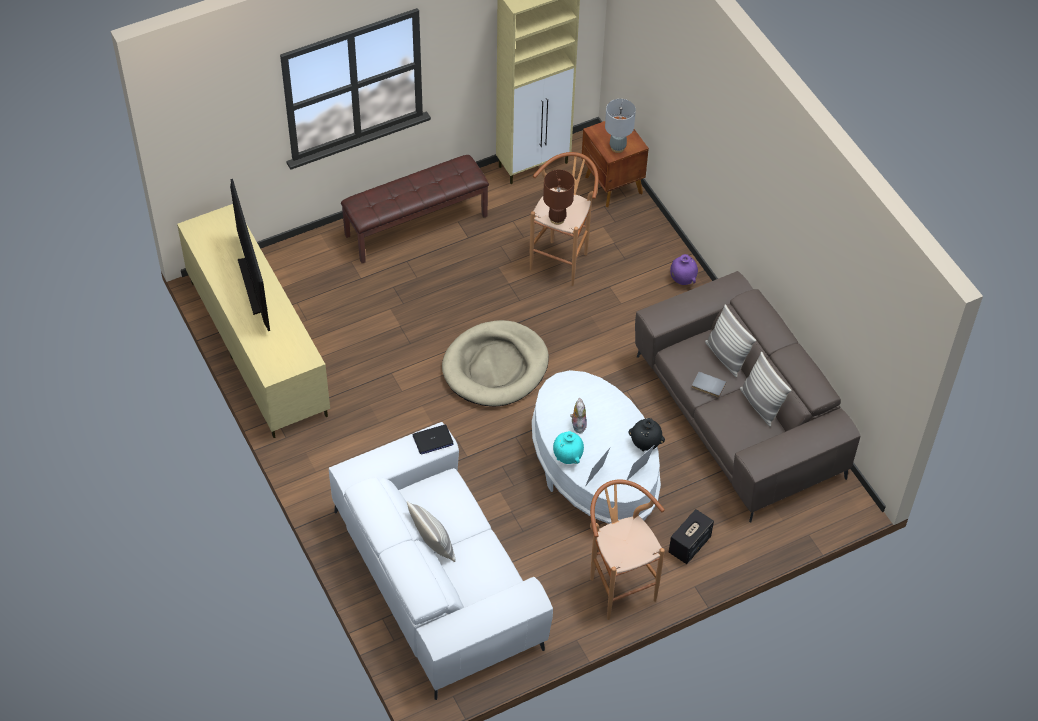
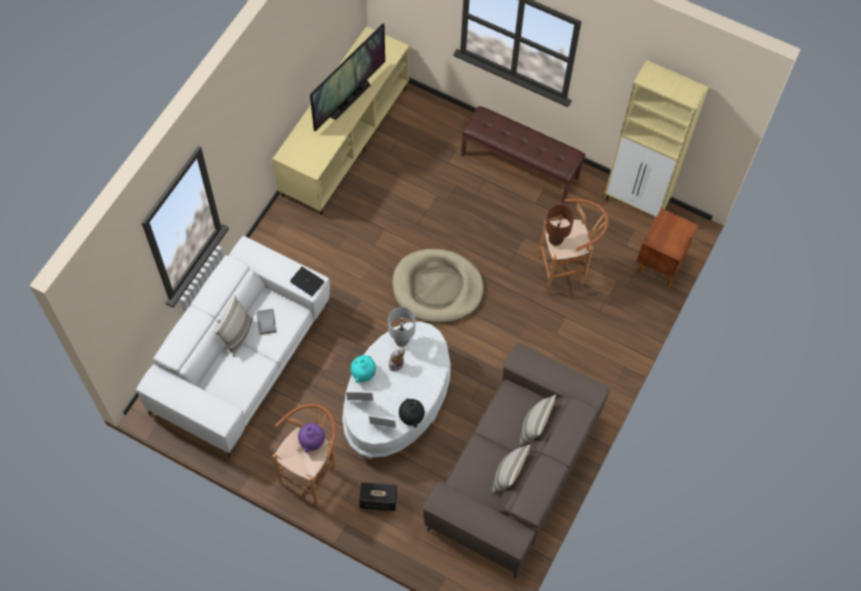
camera: 55 degrees right, 10 degrees up
(617, 147) = (662, 240): grey table lamp -> grey table lamp (401, 341)
(682, 280) = (610, 361): purple vase -> purple vase (312, 441)
(708, 386) = (497, 430): grey book -> grey book (265, 322)

